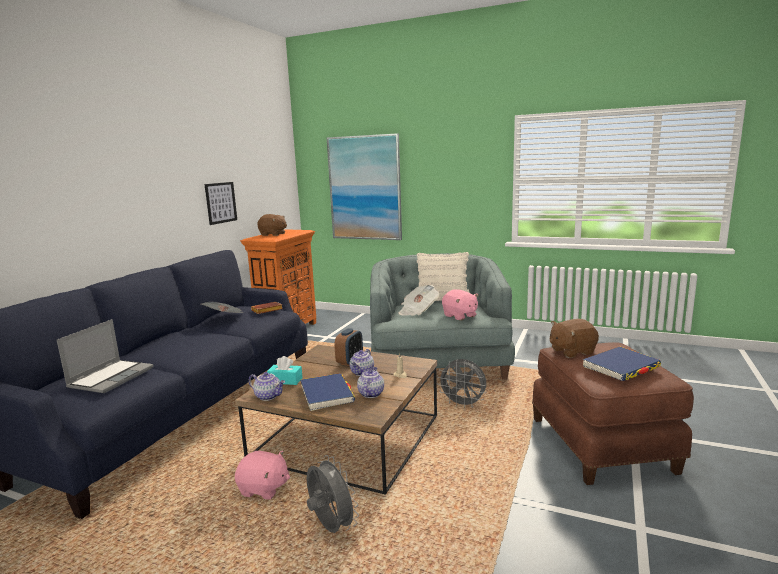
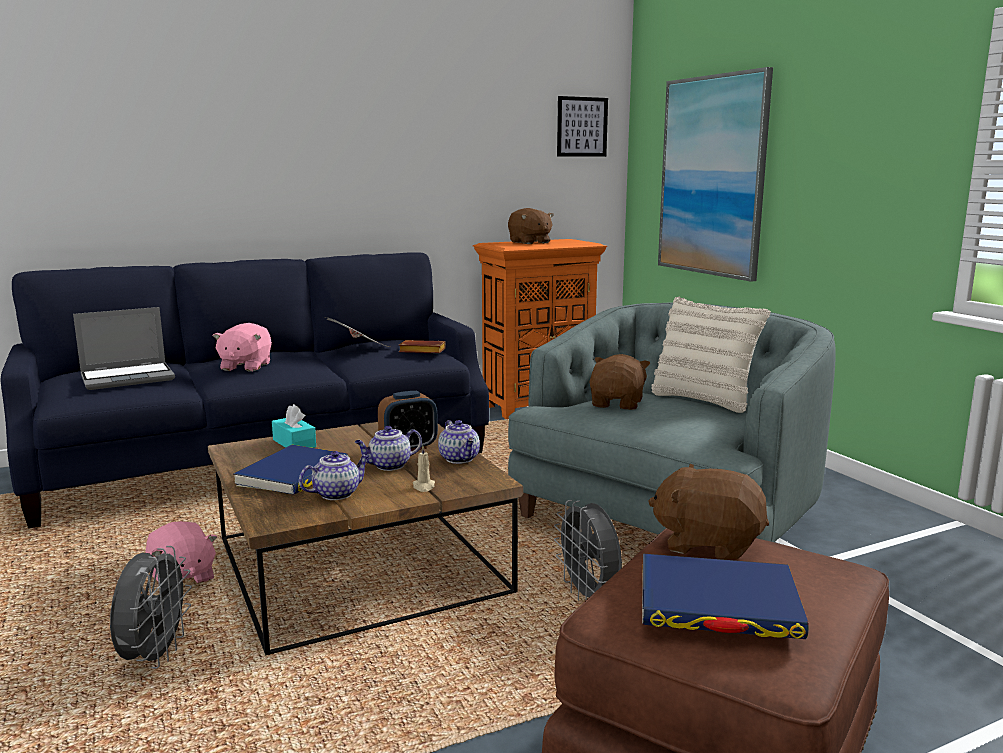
camera: 40 degrees right, 0 degrees up
(221, 202) = (446, 182): picture -> picture (582, 127)
(268, 396) = (240, 454): teapot -> teapot (460, 459)
(418, 311) = (618, 404): newspaper -> brown plush toy
(460, 316) = (665, 428): pink plush toy -> pink plush toy (245, 366)

